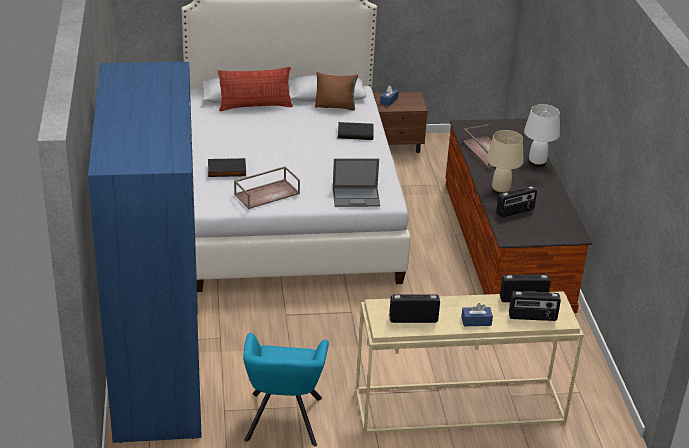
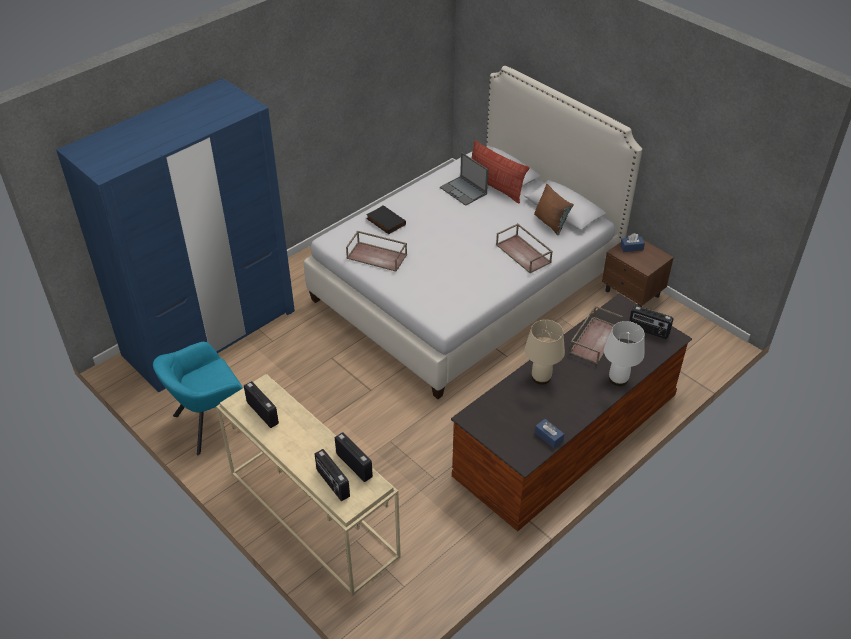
camera: 55 degrees right, 10 degrees up
(355, 133) = (524, 253): black book -> brown tray
(356, 197) = (428, 302): laptop -> laptop (464, 191)
(476, 321) = (294, 451): blue tissue box -> blue tissue box (548, 437)
(515, 212) = (517, 402): radio -> radio (648, 331)

